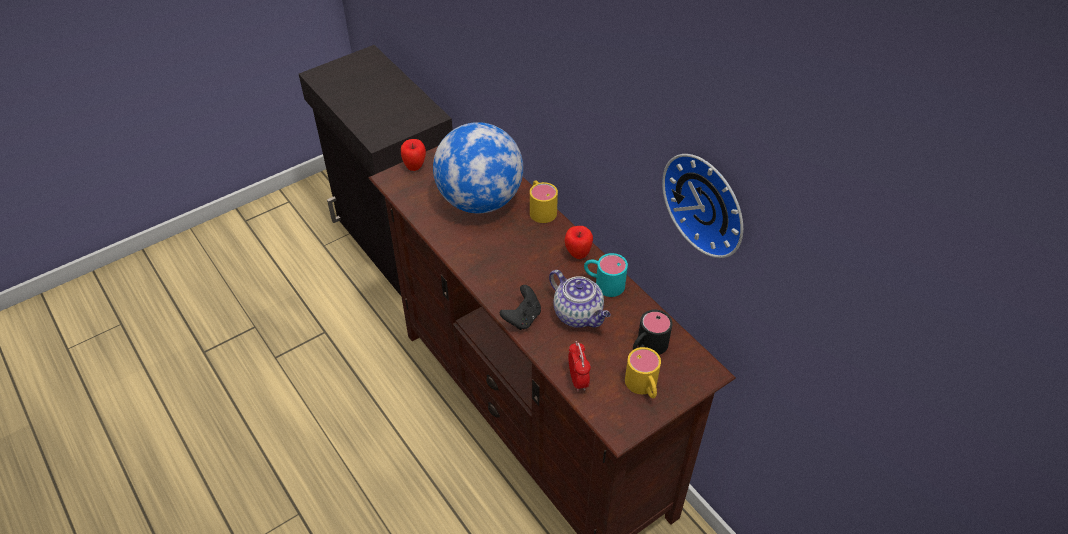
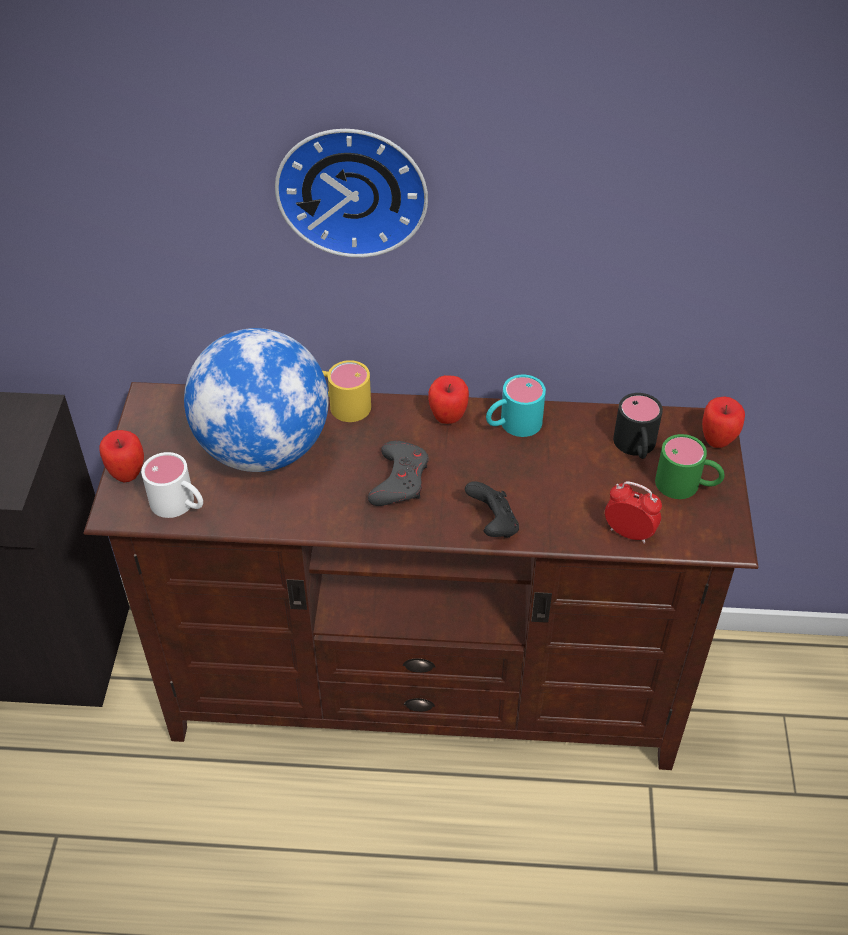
camera: 50 degrees left, 0 degrees up
(415, 196) = (180, 505): none -> white mug
(514, 262) = (399, 479): none -> grey game controller
(579, 315) = (537, 473): teapot -> none
(643, 387) = (687, 485): yellow mug -> green mug
(697, 382) = (717, 440): none -> apple
(708, 202) = (650, 220): wall clock -> wall clock (352, 187)

